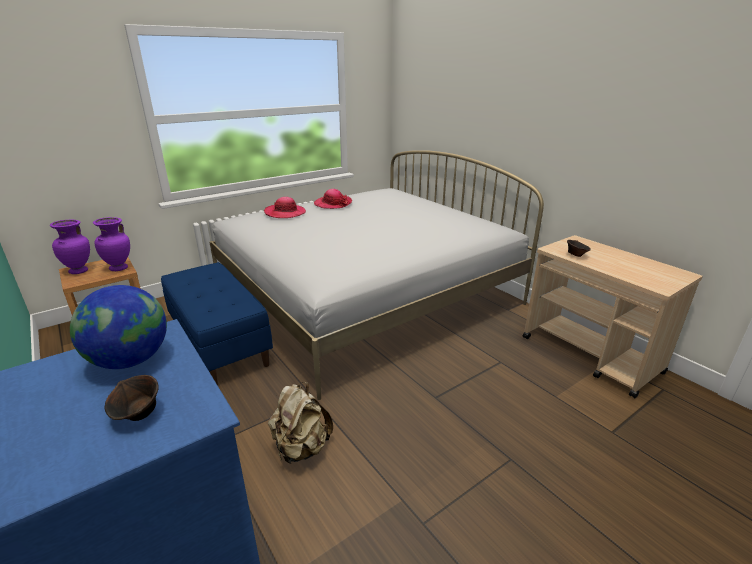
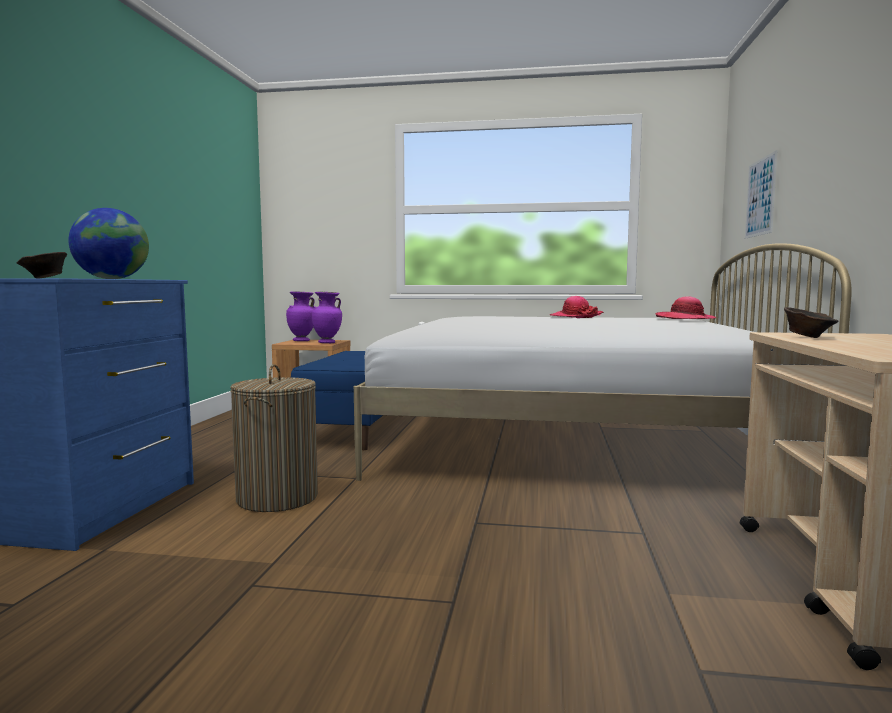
camera: 45 degrees right, 20 degrees down
(285, 213) = (504, 316): hat -> hat (685, 319)
(301, 448) = (277, 498): beige backpack -> laundry basket
(443, 118) = (760, 197): none -> picture

